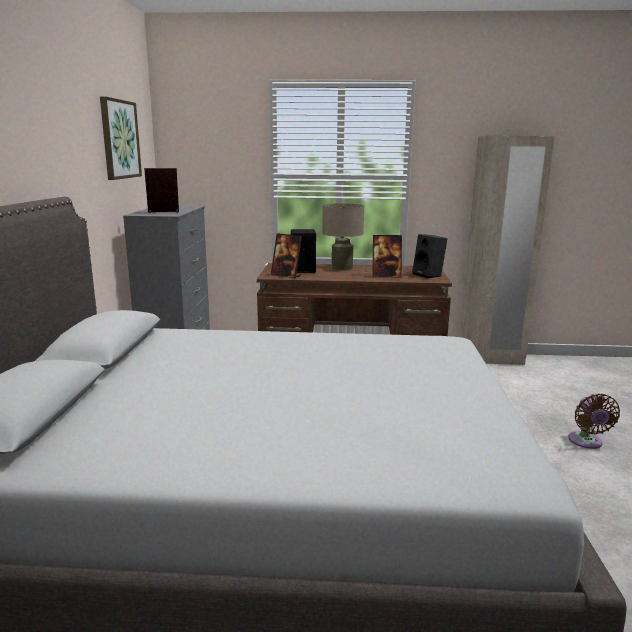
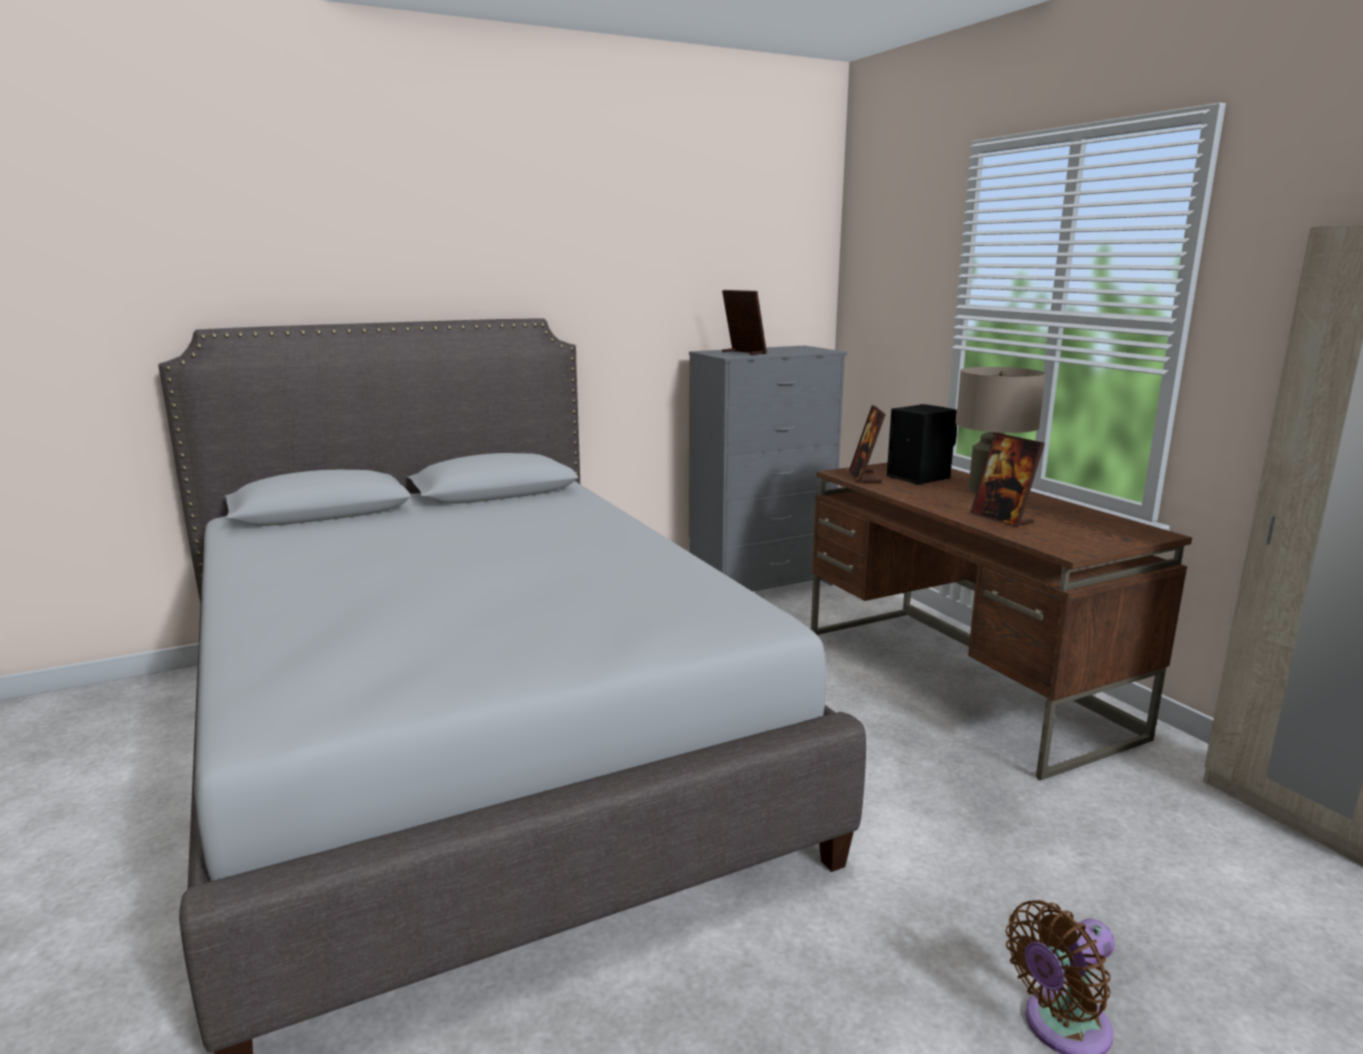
camera: 60 degrees right, 0 degrees up
(119, 139) = (724, 251): picture -> none
(429, 275) = (1088, 540): black speaker -> none

